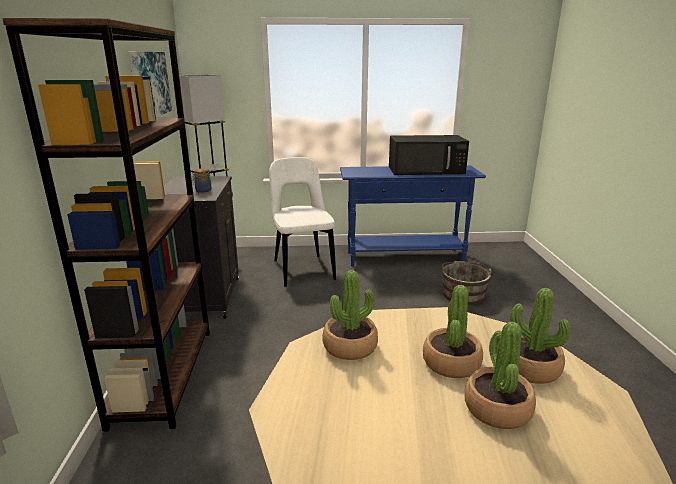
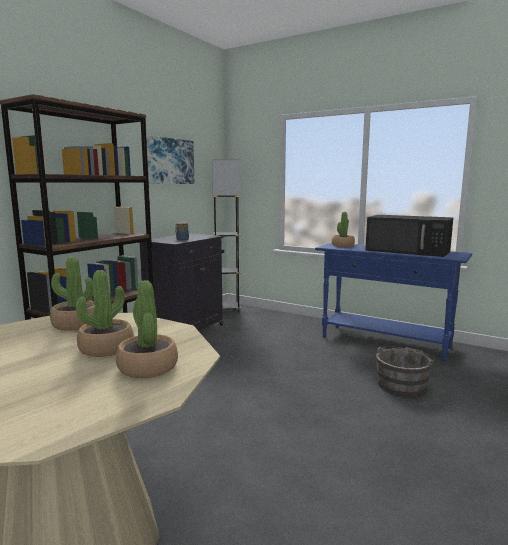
camera: 35 degrees right, 10 degrees down
(302, 269) = (278, 330): white chair -> none
(497, 408) = (64, 375): potted plant -> potted plant (342, 245)

